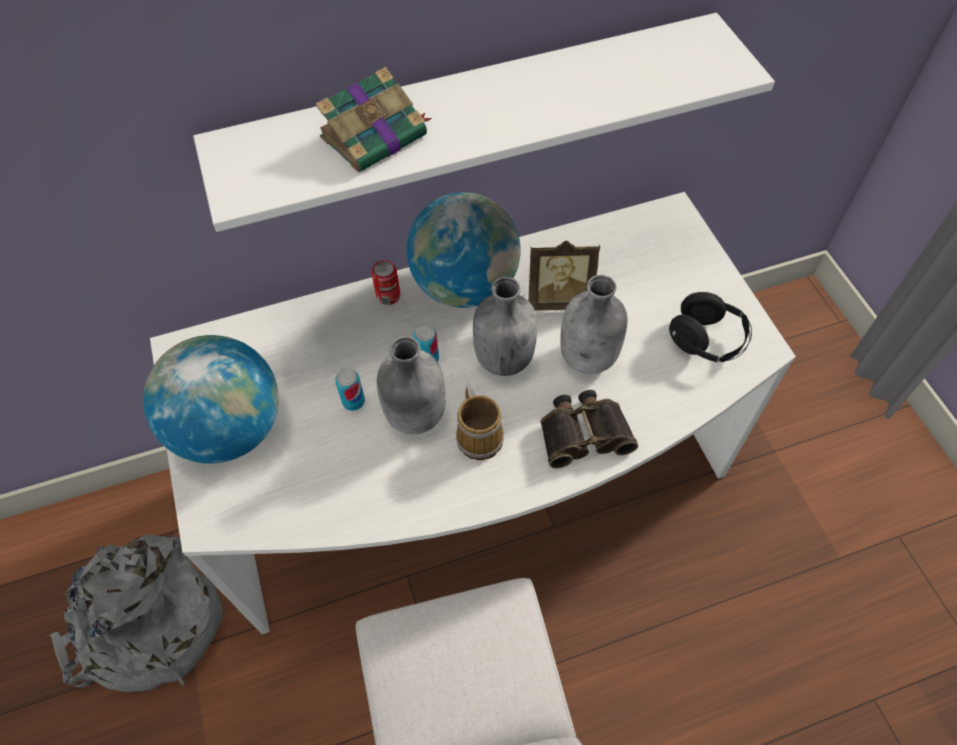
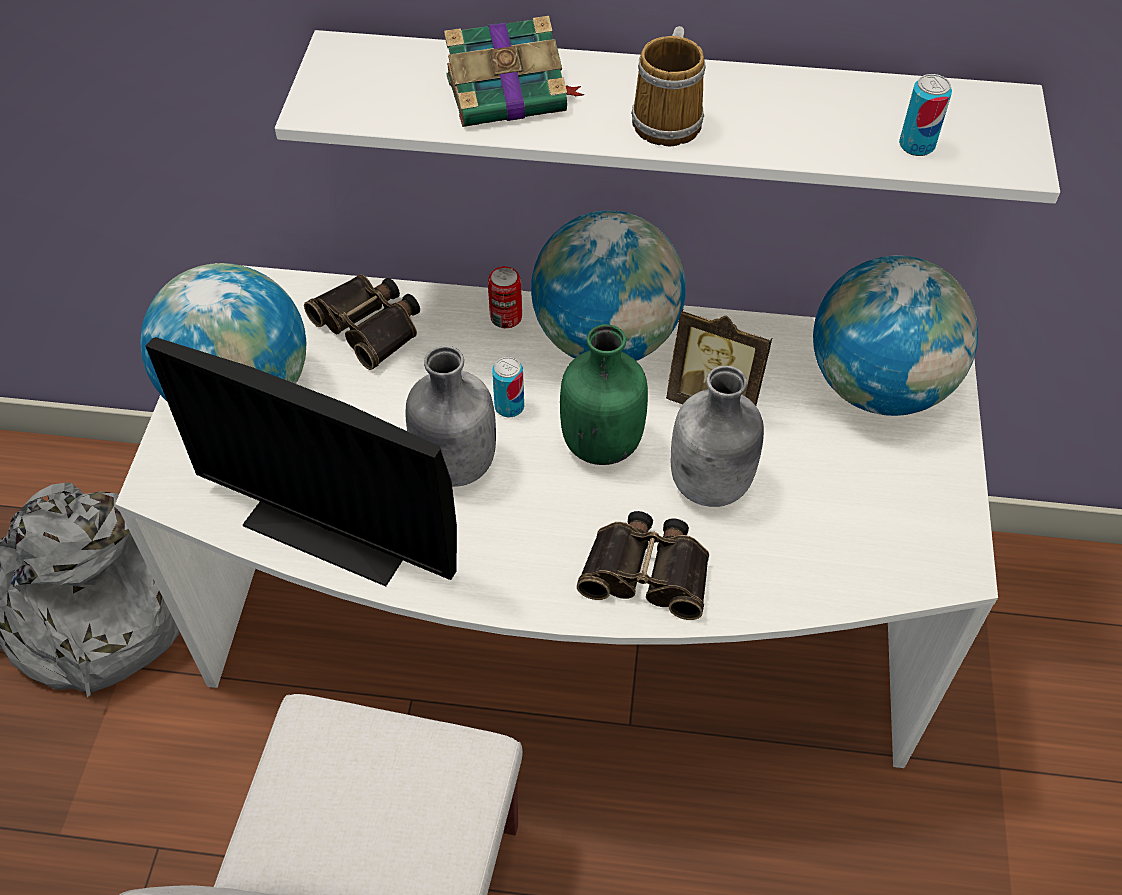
camera: 25 degrees right, 5 degrees down
(296, 339) = (370, 325): none -> binoculars
(353, 401) = (393, 420): can -> can (916, 145)
(356, 497) = (333, 527): none -> monitor
(480, 435) = (517, 520): mug -> mug (670, 120)
(503, 358) = (601, 442): grey bottle -> green bottle
(652, 249) = (878, 387): none -> globe
(706, 341) = (882, 528): black headphones -> none

